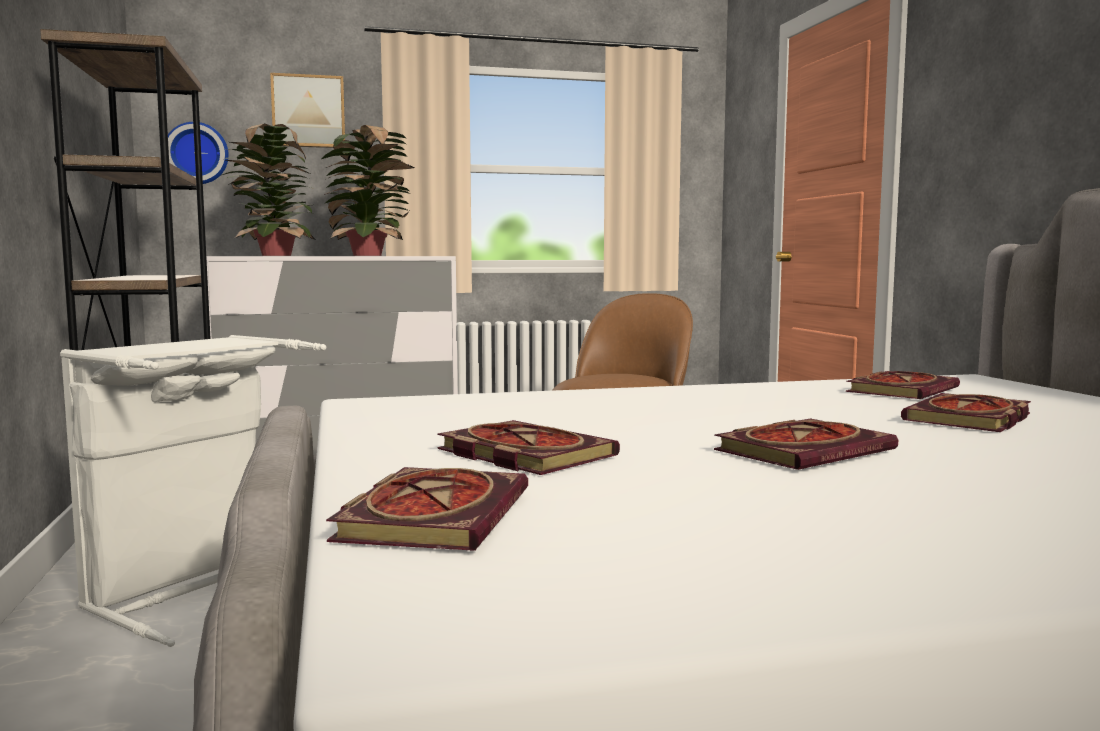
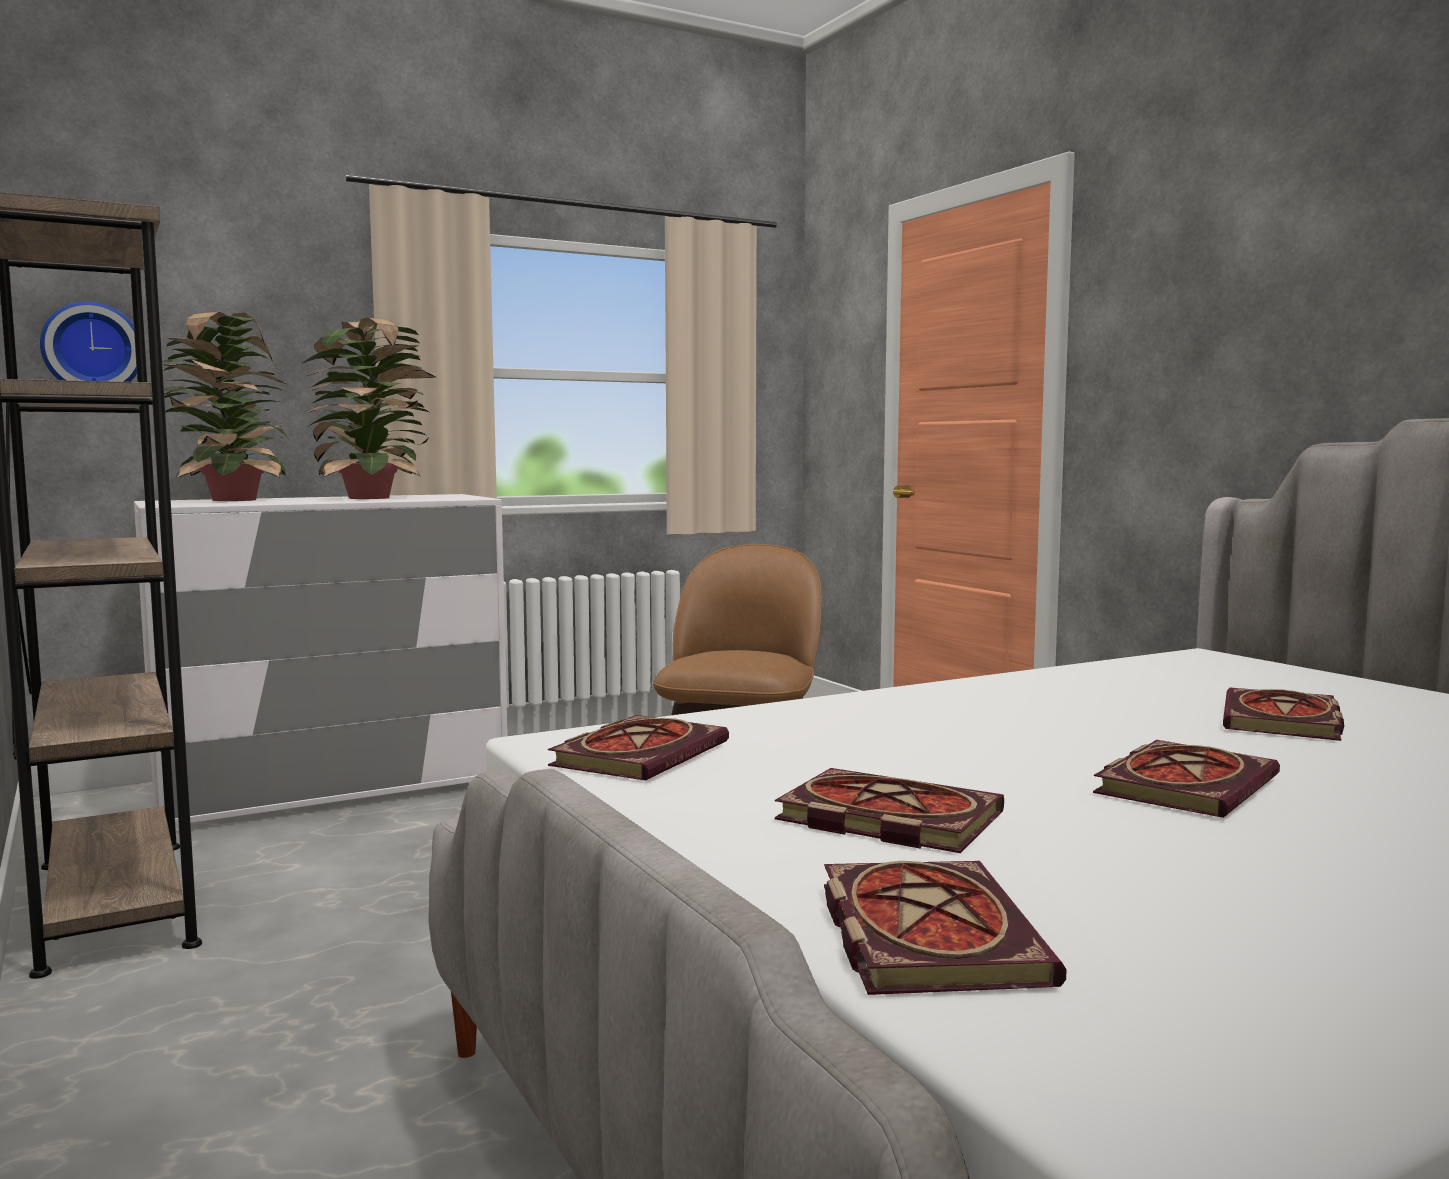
camera: 15 degrees left, 0 degrees up
(197, 591) = (261, 1016): white laundry basket -> none
(308, 111) = (261, 290): picture -> none
(901, 390) = (1158, 679): book -> book (640, 754)

